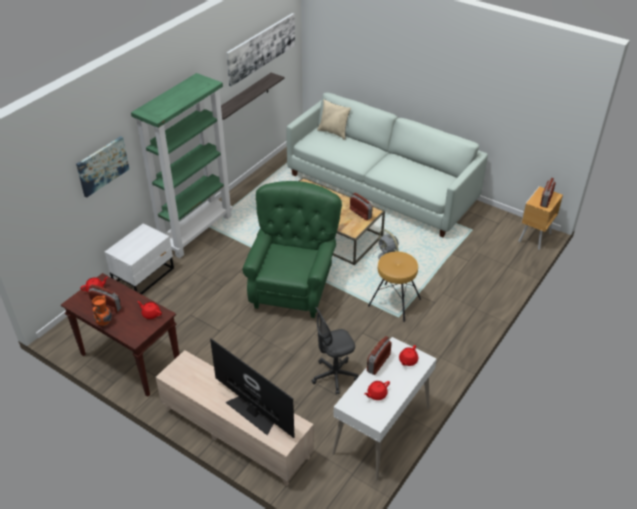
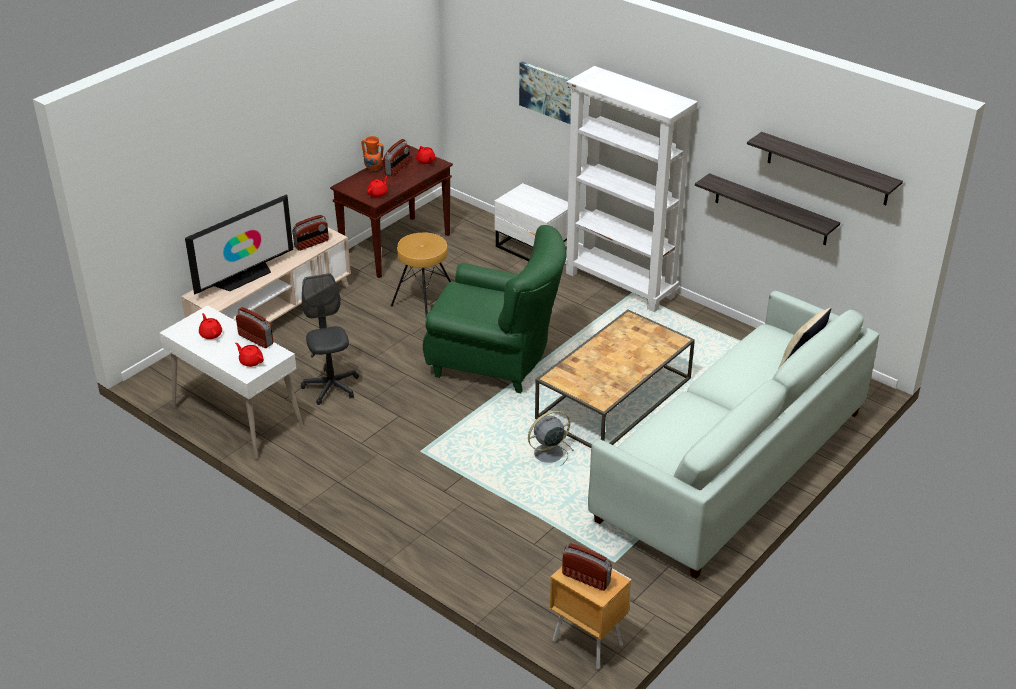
camera: 95 degrees right, 5 degrees down
(196, 231) = (621, 284): green bookcase -> white bookcase
(261, 48) = (827, 169): picture -> shelf
(360, 213) = (597, 388): radio -> radio (311, 244)
(394, 302) = (450, 450): brown stool -> brown stool (424, 301)

